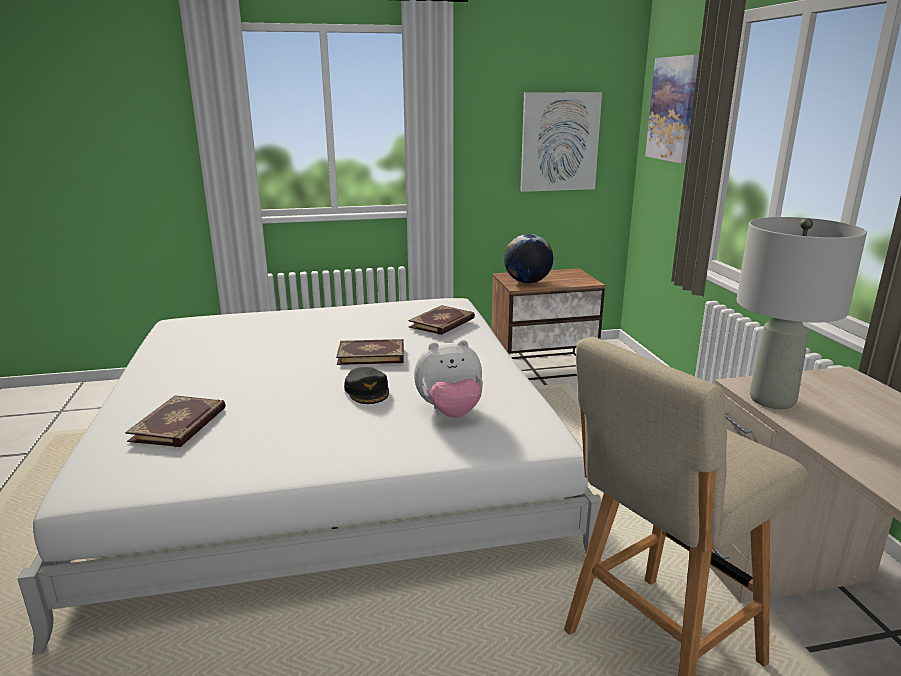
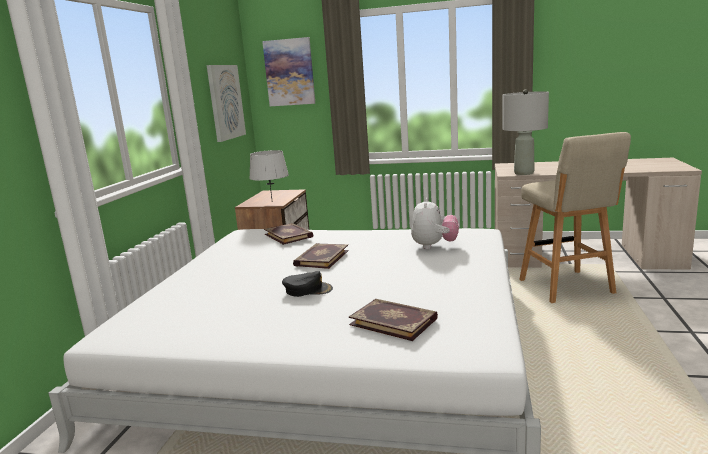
camera: 65 degrees left, 5 degrees down
(367, 391) = (386, 262): black cap -> black cap (308, 289)
(527, 282) = (272, 201): globe -> grey table lamp

